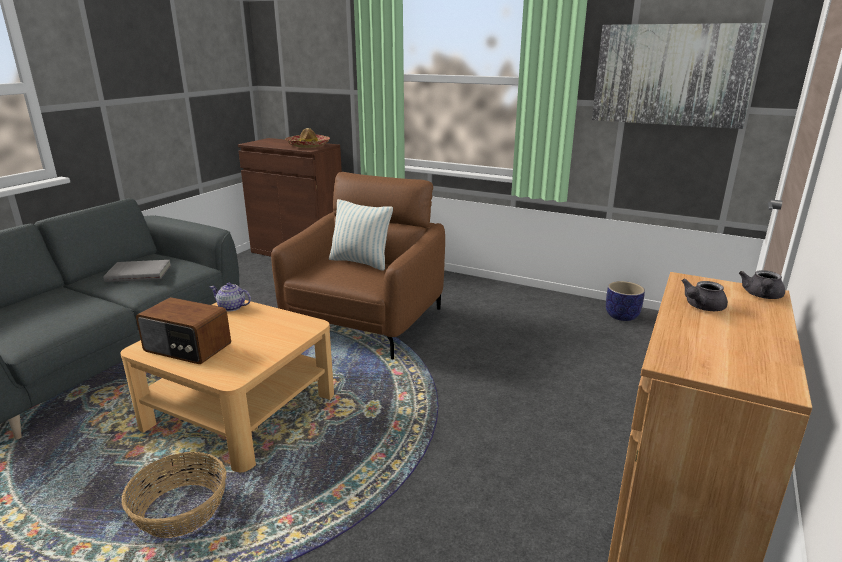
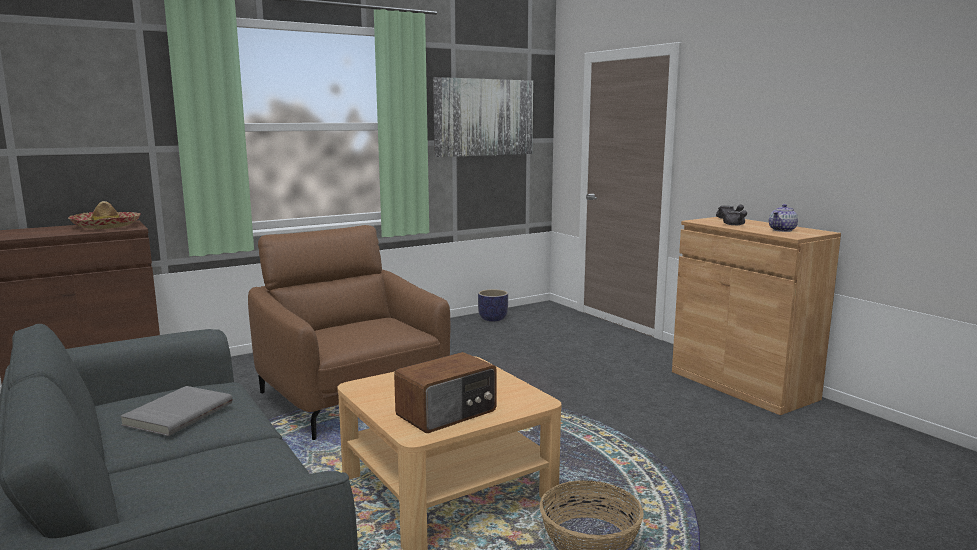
camera: 60 degrees left, 10 degrees down
(232, 307) = (372, 386): teapot -> teapot (782, 230)
(360, 262) = (348, 325): pillow -> none

